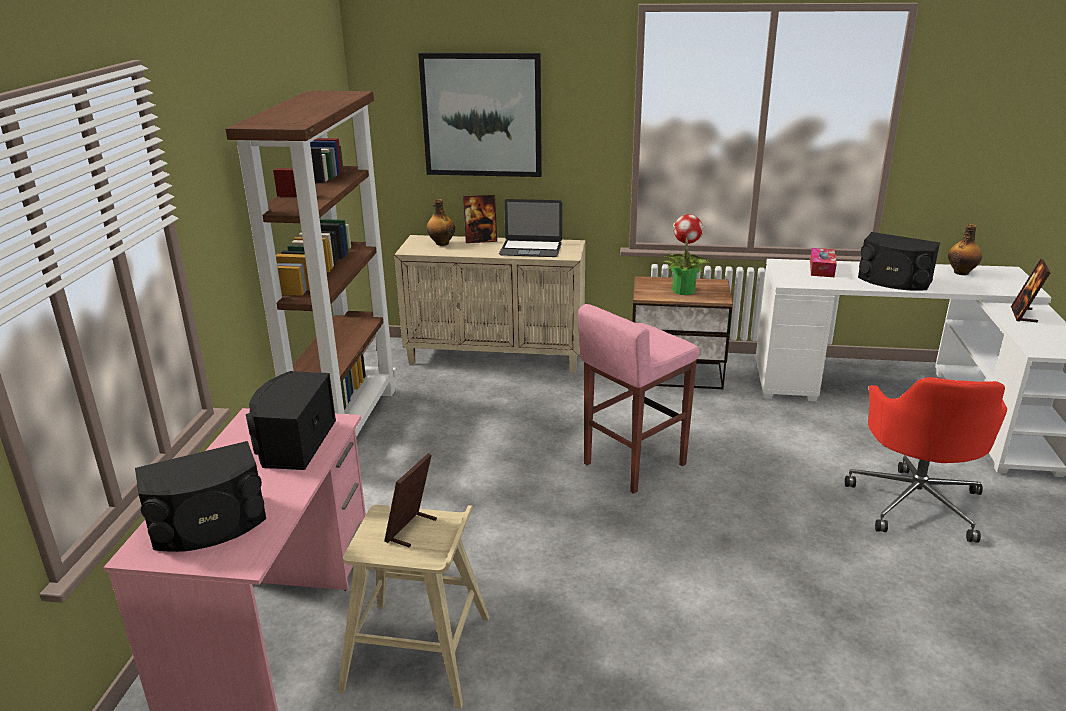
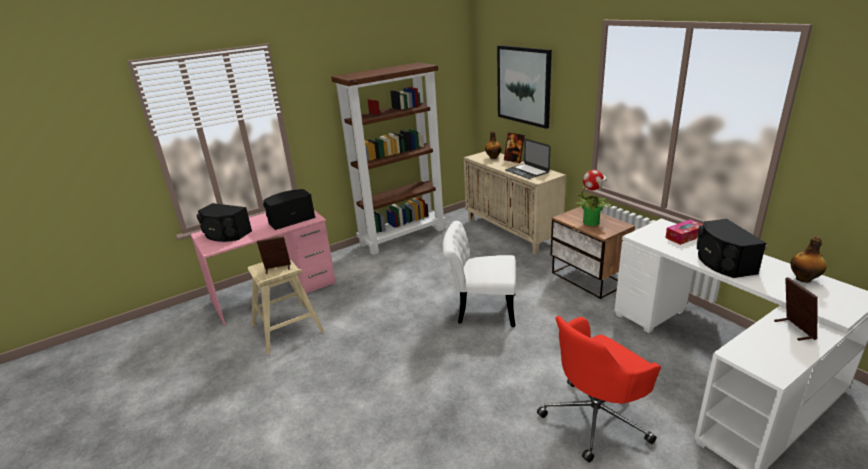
camera: 50 degrees right, 0 degrees up
(632, 464) = (480, 309): pink stool -> white chair
(1023, 315) = (794, 329): picture frame -> picture frame turned 105 degrees clockwise

